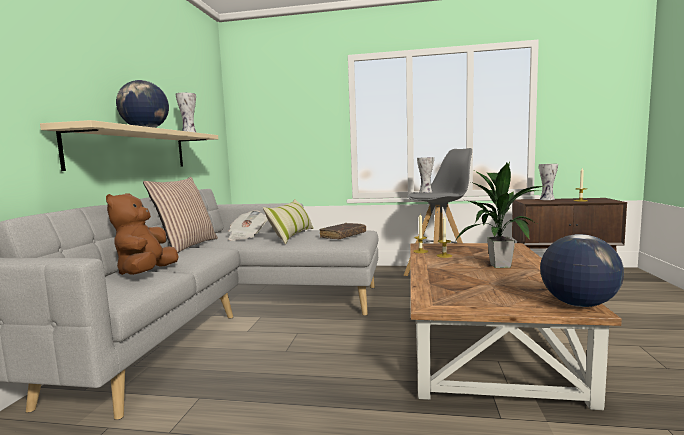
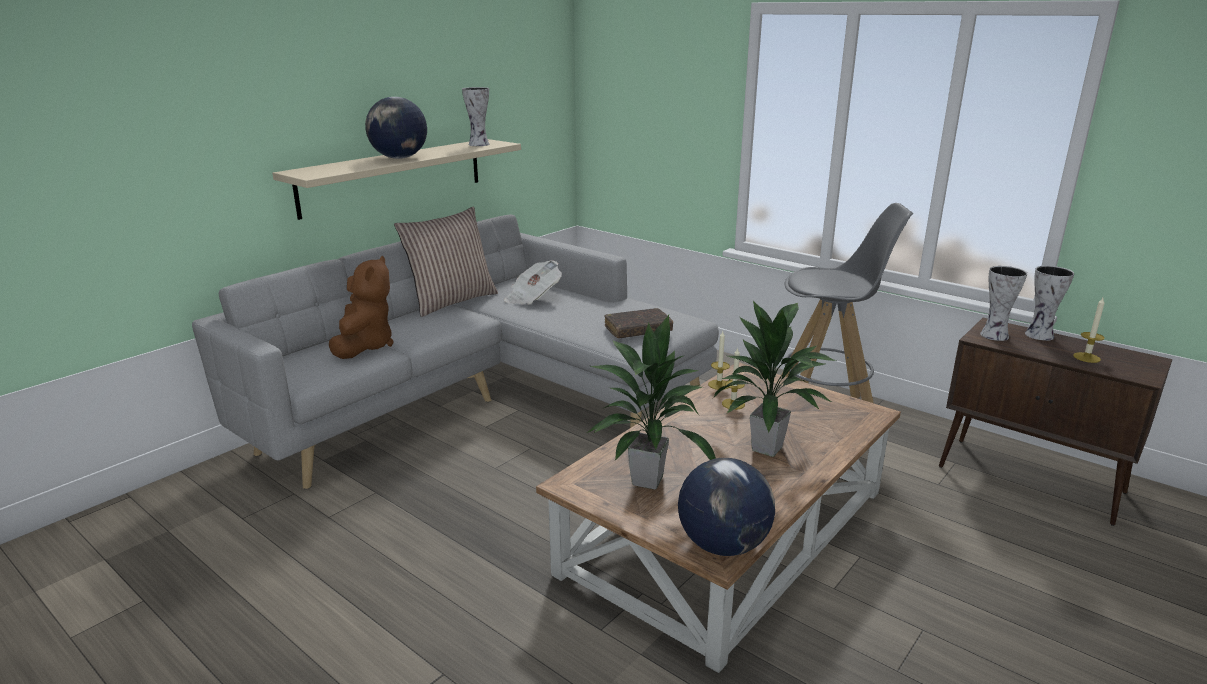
camera: 30 degrees right, 15 degrees up
(146, 273) = (364, 346): brown plush toy -> brown plush toy turned 150 degrees clockwise
(292, 235) = (584, 310): pillow -> none
(425, 192) = (819, 274): vase -> vase (993, 336)
(473, 292) = (646, 481): none -> potted plant

